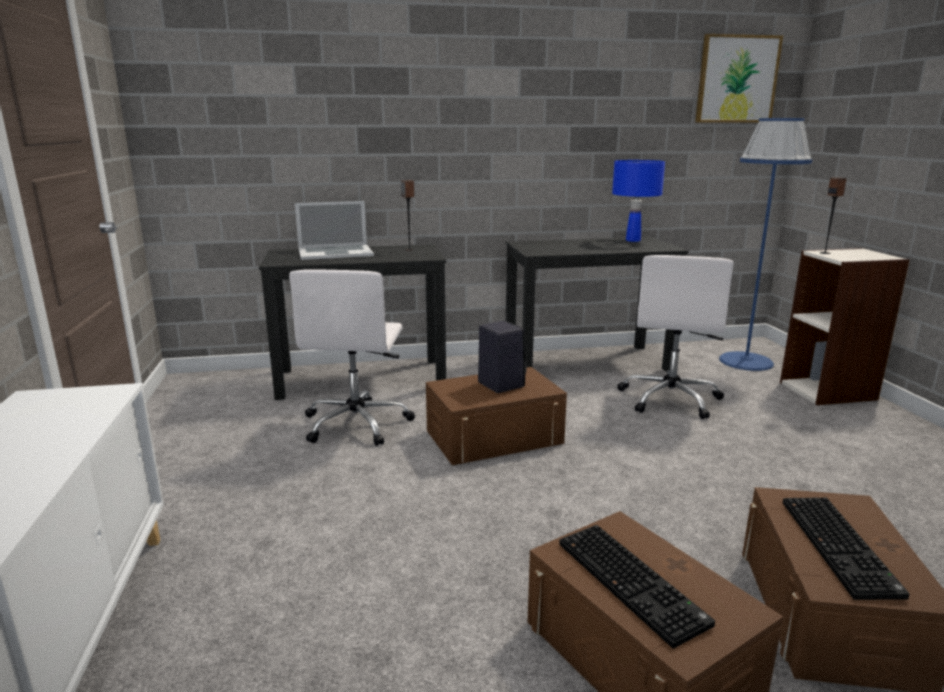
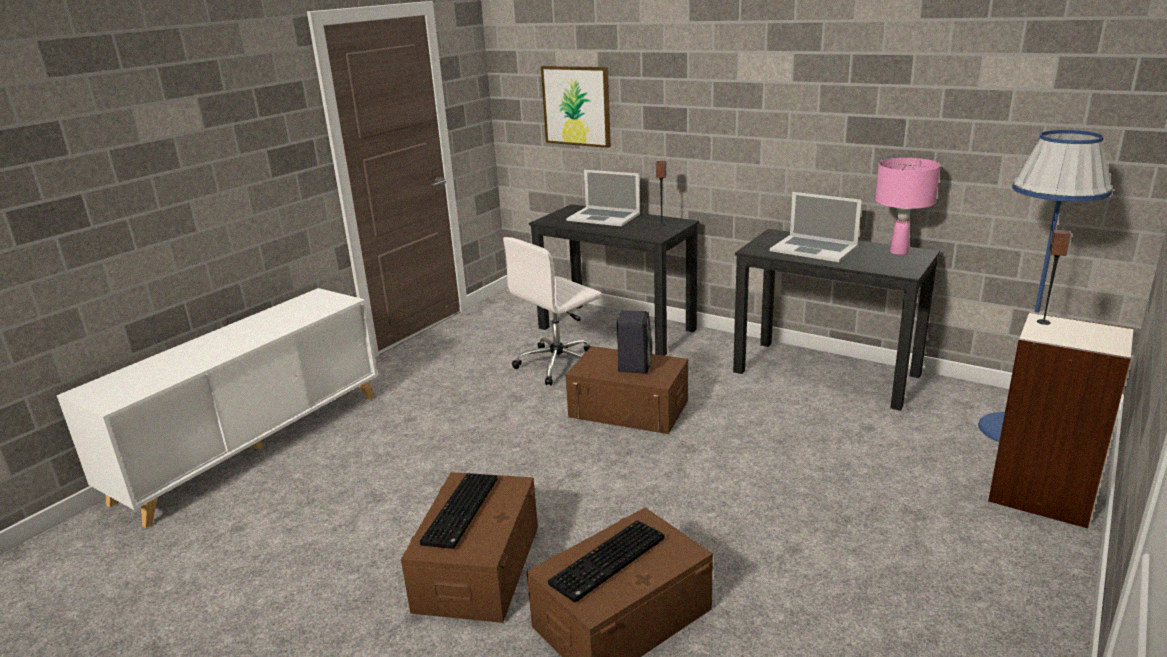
camera: 45 degrees right, 5 degrees up
(575, 246) = (814, 249): none -> laptop
(633, 240) = (899, 252): blue table lamp -> pink table lamp
(670, 399) = (835, 435): white office chair -> none
(737, 79) = (1081, 67): picture -> picture (577, 106)

